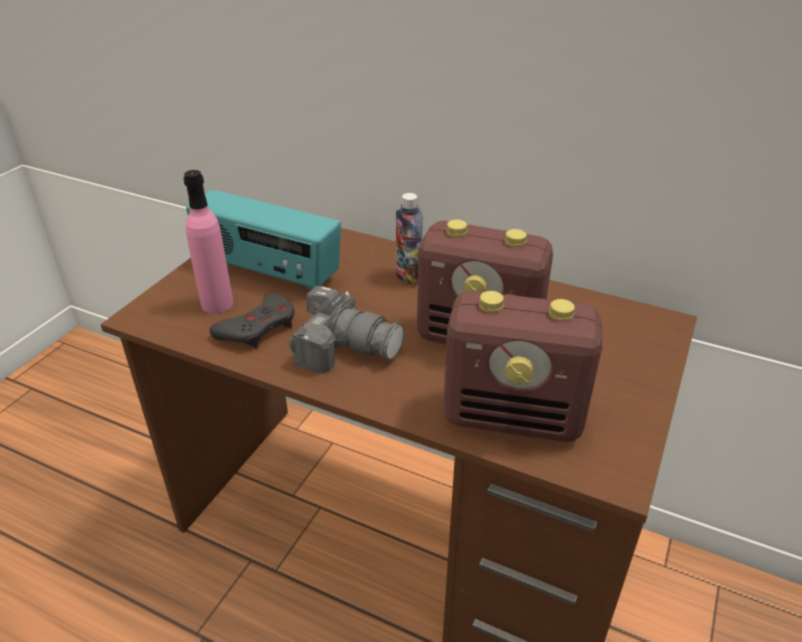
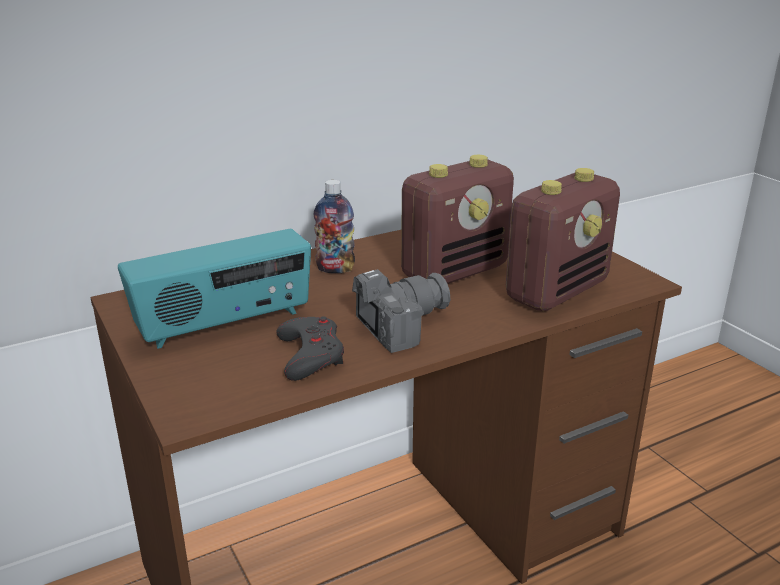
camera: 55 degrees left, 10 degrees down
(217, 303) = (237, 365): pink bottle -> none

